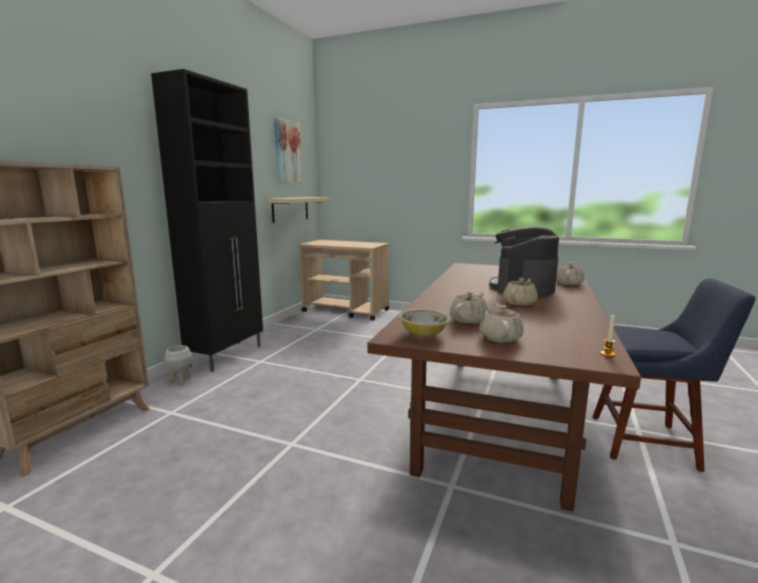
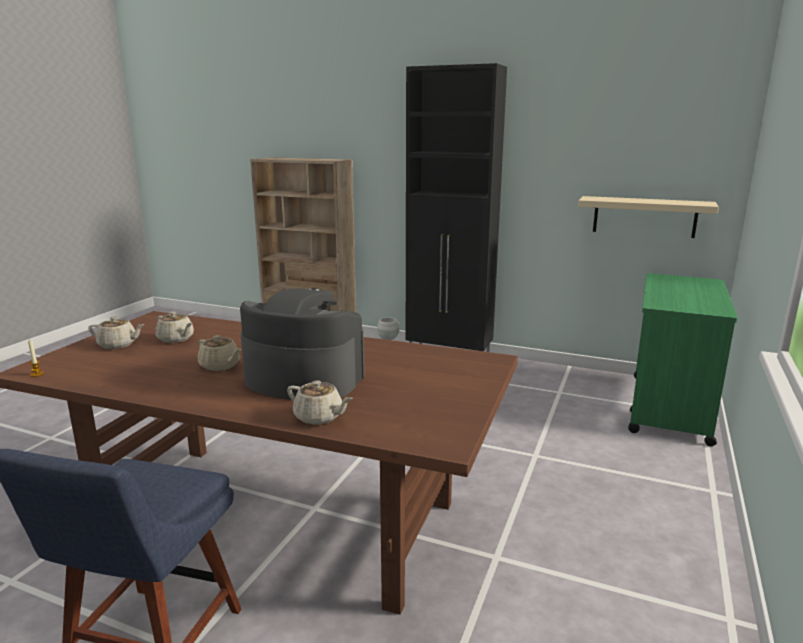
camera: 90 degrees right, 5 degrees up
(287, 152) = (653, 126): picture -> none
(346, 311) = (669, 408): beige cart -> green cart
(423, 333) = (155, 324): bowl -> none

